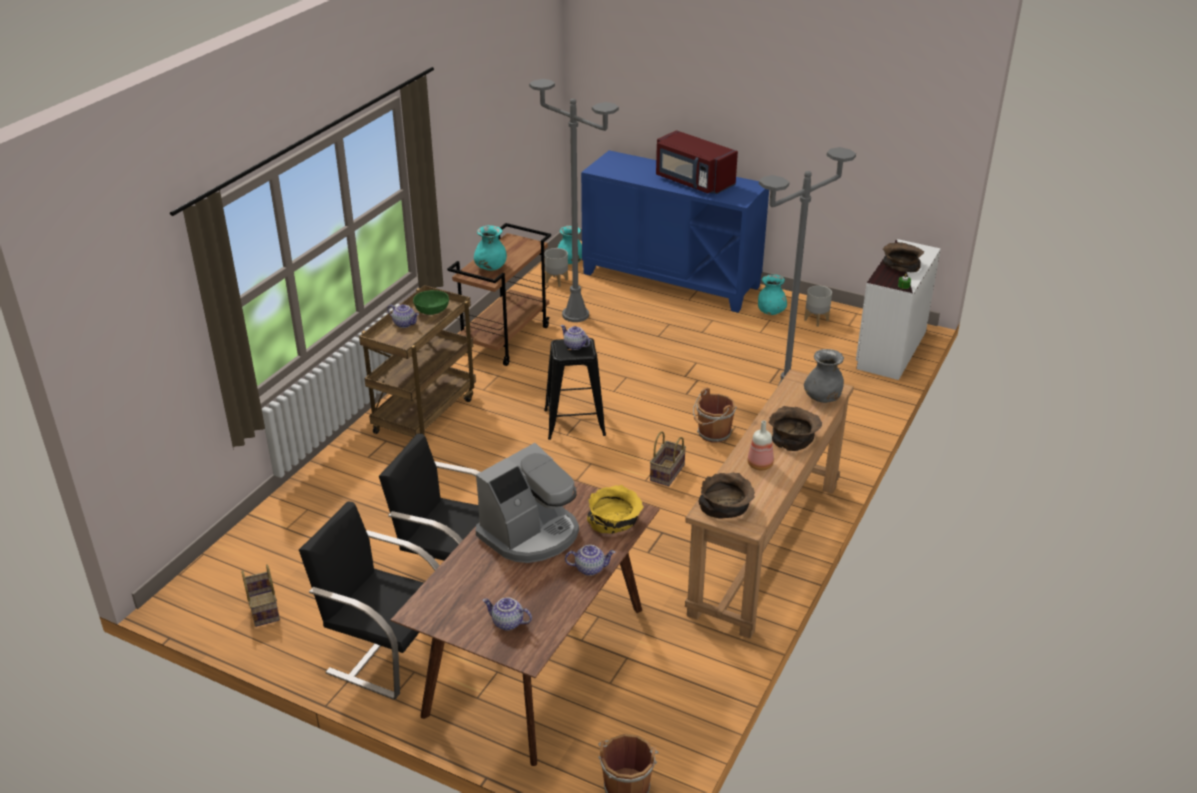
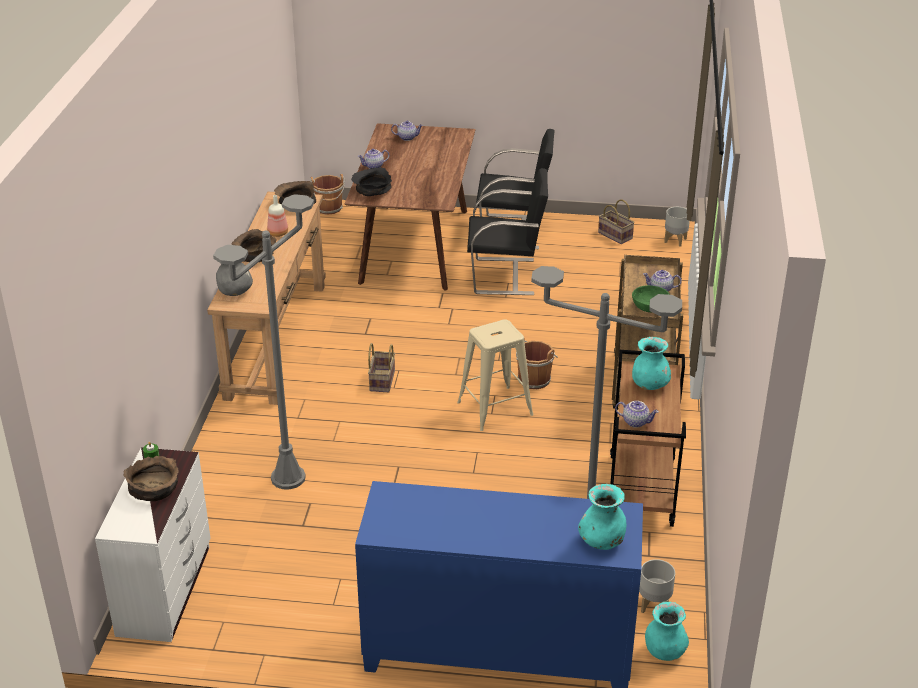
camera: 160 degrees right, 0 degrees up
(530, 534) = (423, 175): coffee machine -> none
(574, 346) = (497, 335): teapot -> teapot (636, 422)
(574, 423) = (495, 408): black stool -> beige stool
(614, 520) = (372, 191): yellow bowl -> black bowl
(693, 182) = (469, 518): red microwave -> none
(713, 434) = (353, 427): brown bucket -> brown bucket (535, 379)
(770, 312) = (335, 620): turquoise vase -> turquoise vase (602, 541)
(816, 320) = (269, 620): grey planter -> grey planter (675, 241)

